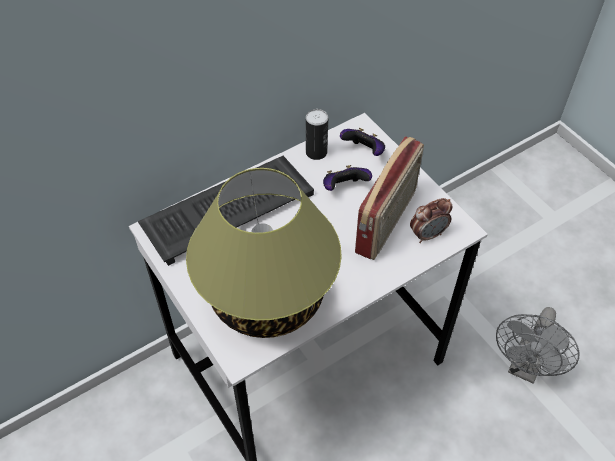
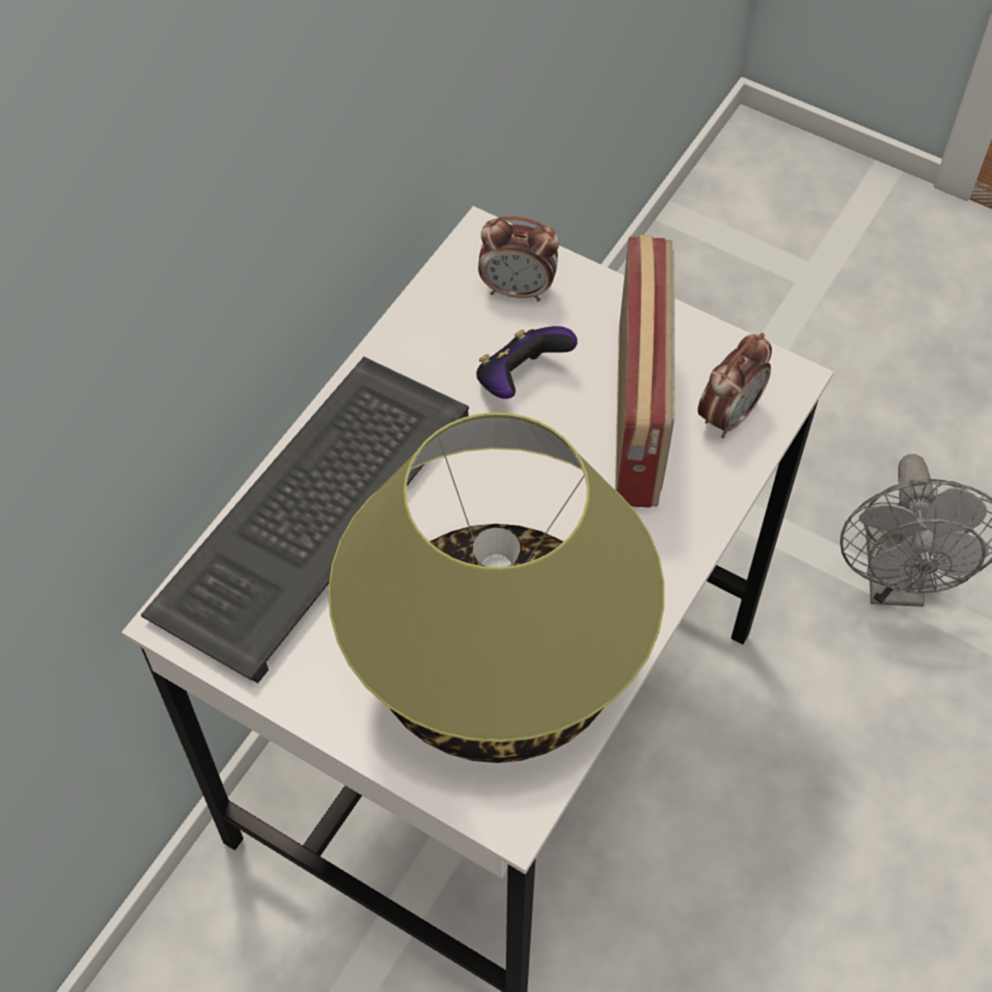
camera: 25 degrees left, 5 degrees up
(316, 152) = (424, 325): can -> none
(364, 152) = (518, 290): game controller -> alarm clock

